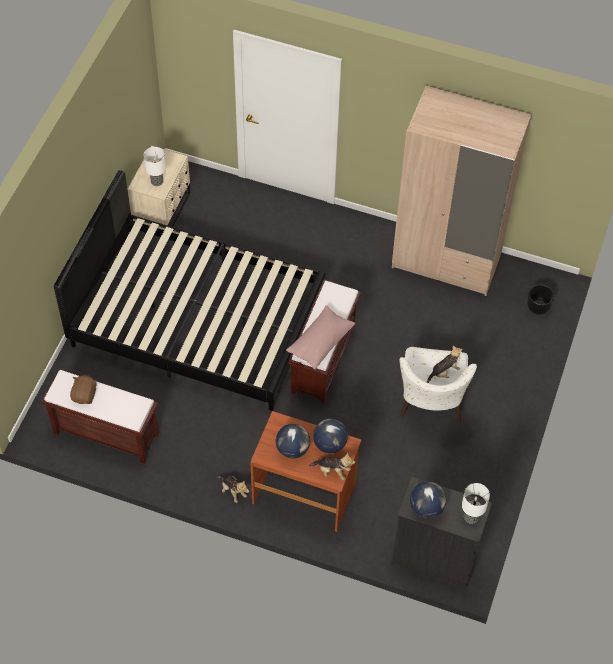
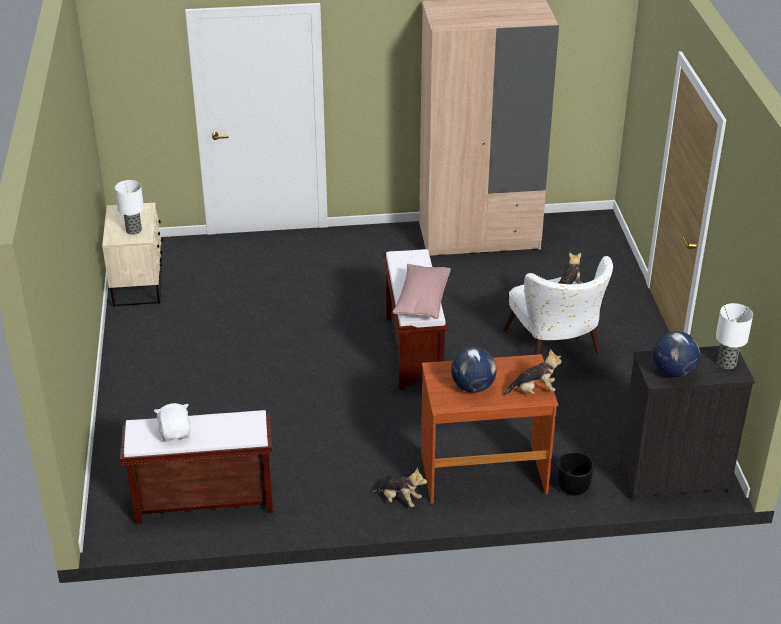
camera: 25 degrees left, 20 degrees down
(85, 395) = (175, 433): brown plush toy -> white plush toy
(197, 320) = (244, 362): black bed -> none
(330, 444) = (510, 369): globe -> none
(538, 307) = (597, 242): black planter -> black planter (573, 486)

